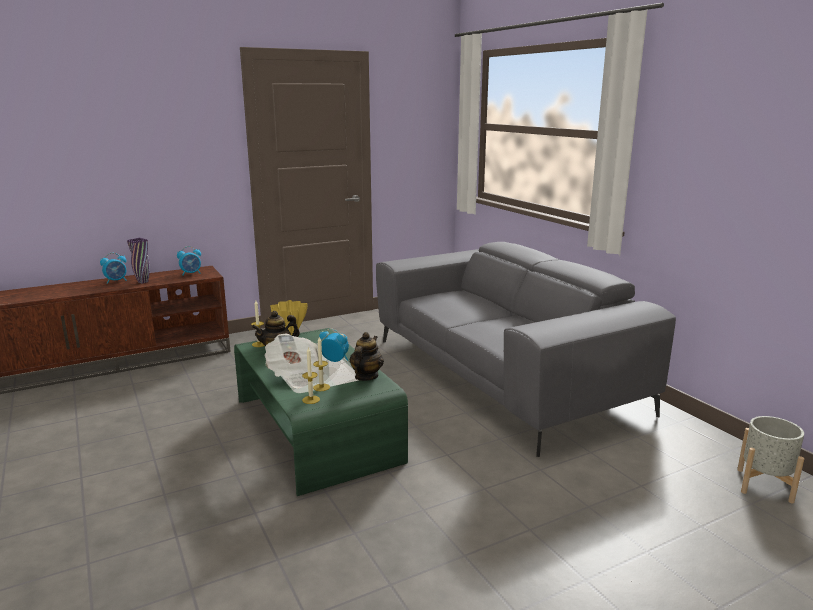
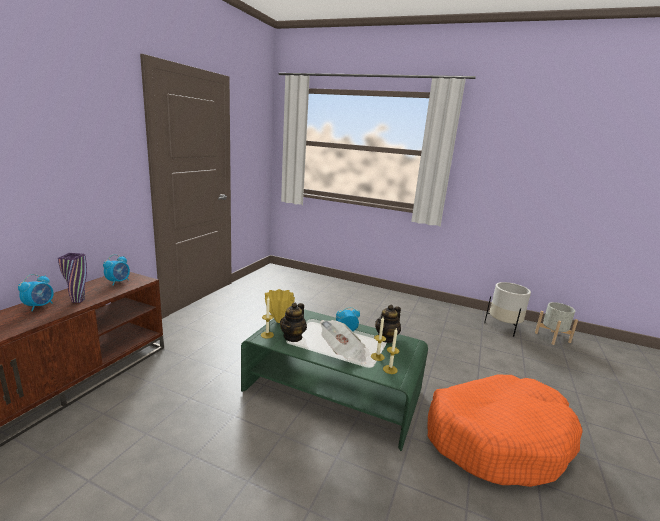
camera: 40 degrees left, 0 degrees up
(366, 376) = (386, 338): teapot -> teapot turned 120 degrees counterclockwise
(417, 533) = (496, 438): none -> orange dog bed
(501, 375) = (376, 311): grey sofa -> none
(685, 445) = (503, 327): none -> white planter

